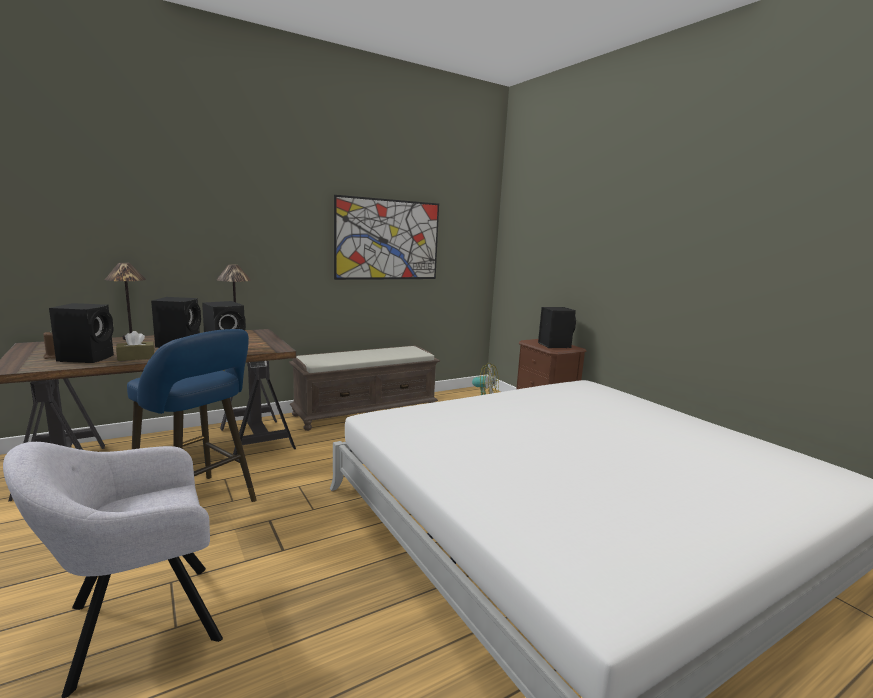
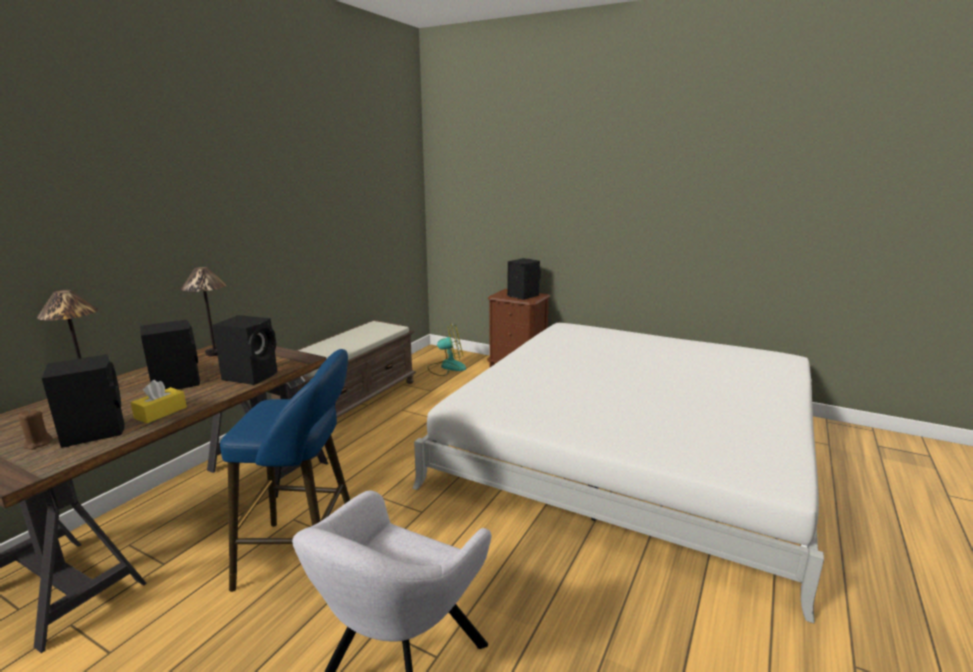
camera: 30 degrees left, 5 degrees up
(136, 357) = (161, 413): brown tissue box -> yellow tissue box
(388, 240) = (336, 209): picture -> none

